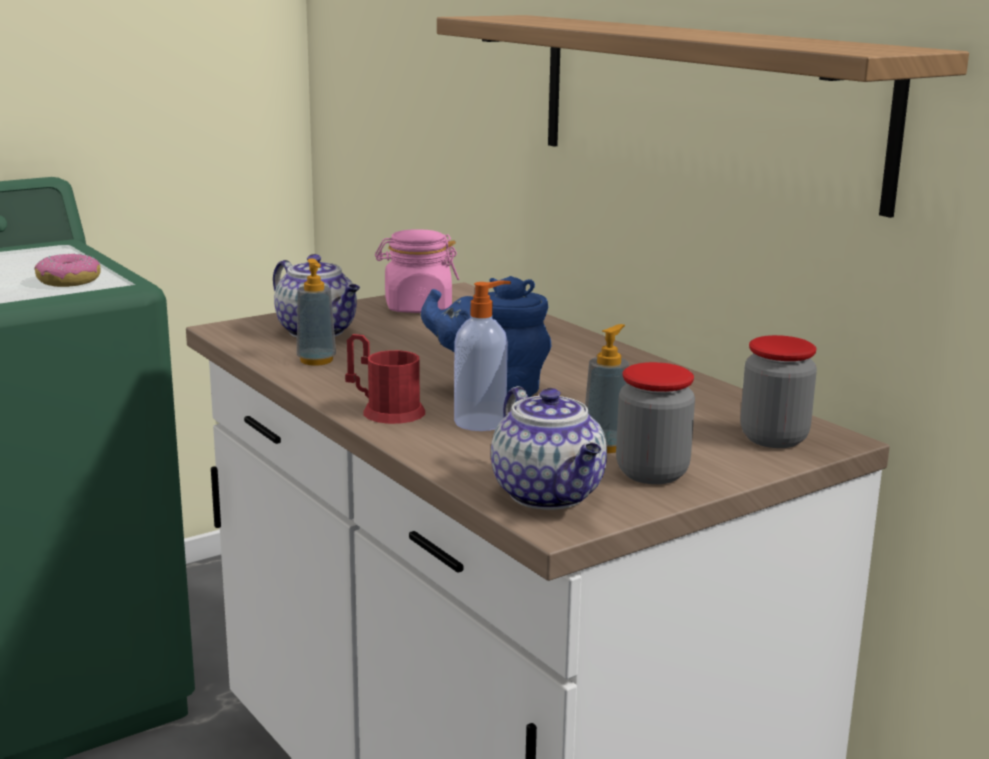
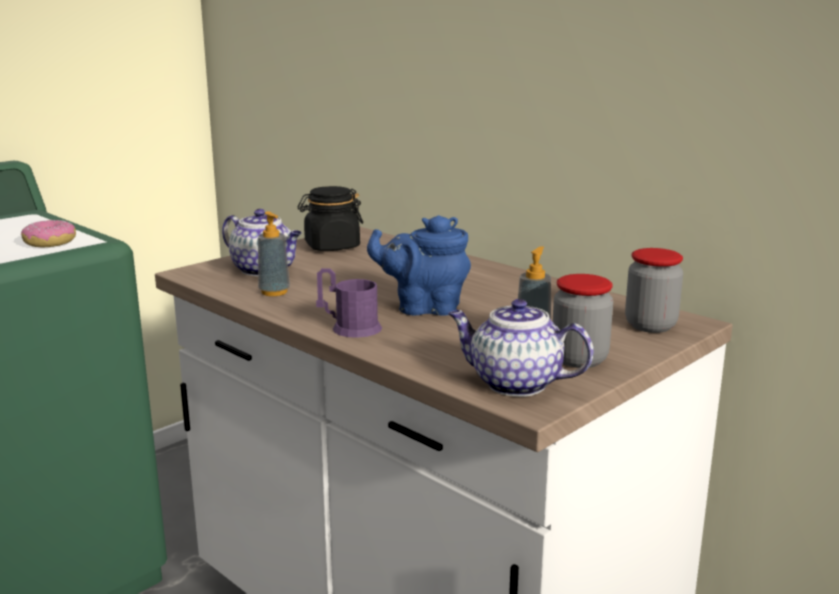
camera: 10 degrees left, 0 degrees up
(385, 411) = (349, 328): red mug -> purple mug
(417, 307) = (331, 246): pink jar -> black jar
(482, 422) = (429, 330): soap dispenser -> none
(550, 495) = (514, 384): teapot -> teapot turned 150 degrees clockwise
(702, 104) = (560, 78): shelf -> none

